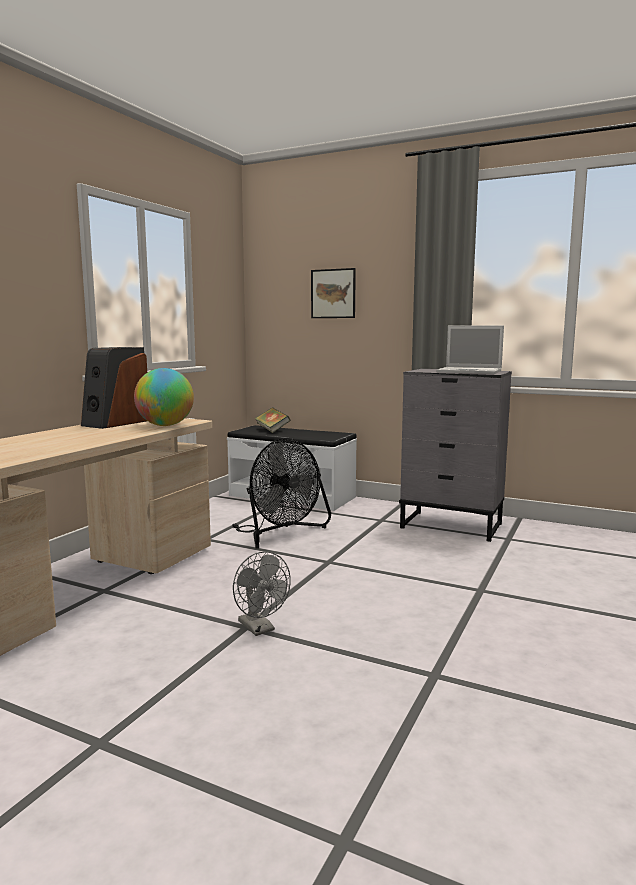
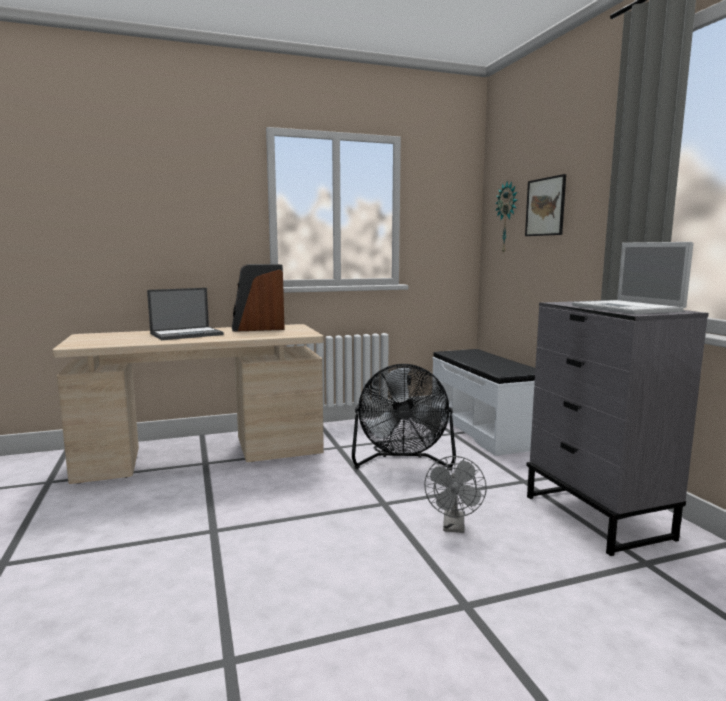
camera: 45 degrees right, 0 degrees up
(64, 437) = (187, 334): none -> laptop
(165, 425) = (274, 335): globe -> none
(260, 628) = (217, 537): grey fan -> grey fan (454, 527)
(272, 430) = (475, 356): book -> none
(285, 301) = (508, 218): none -> wall clock

